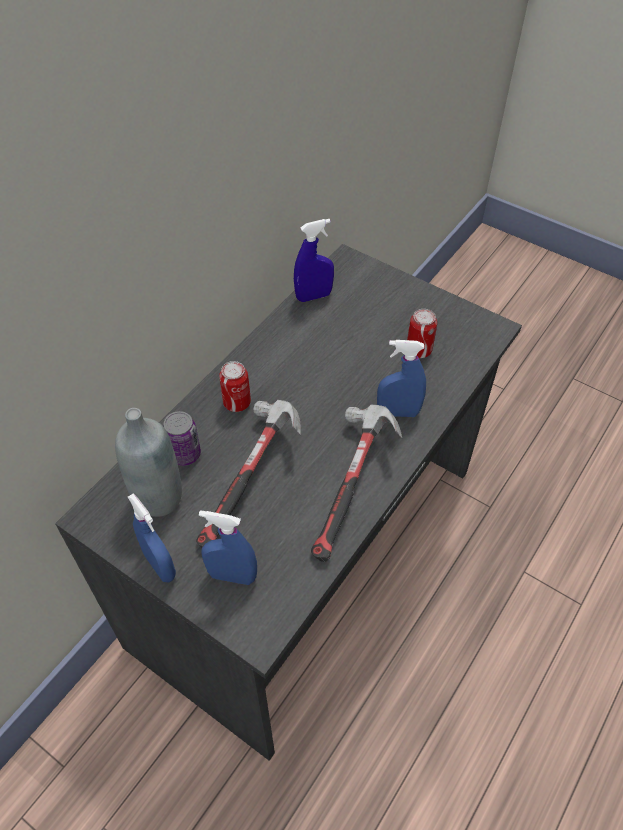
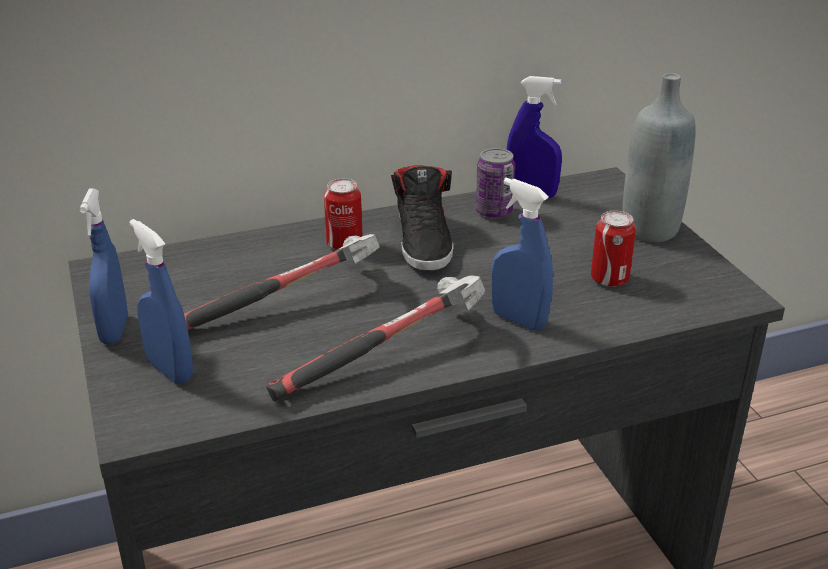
camera: 35 degrees right, 20 degrees down
(158, 497) = (178, 281): grey bottle -> grey bottle (650, 229)
(185, 454) = (244, 261): can -> can (494, 212)
(285, 373) = (424, 241): none -> black shoe

